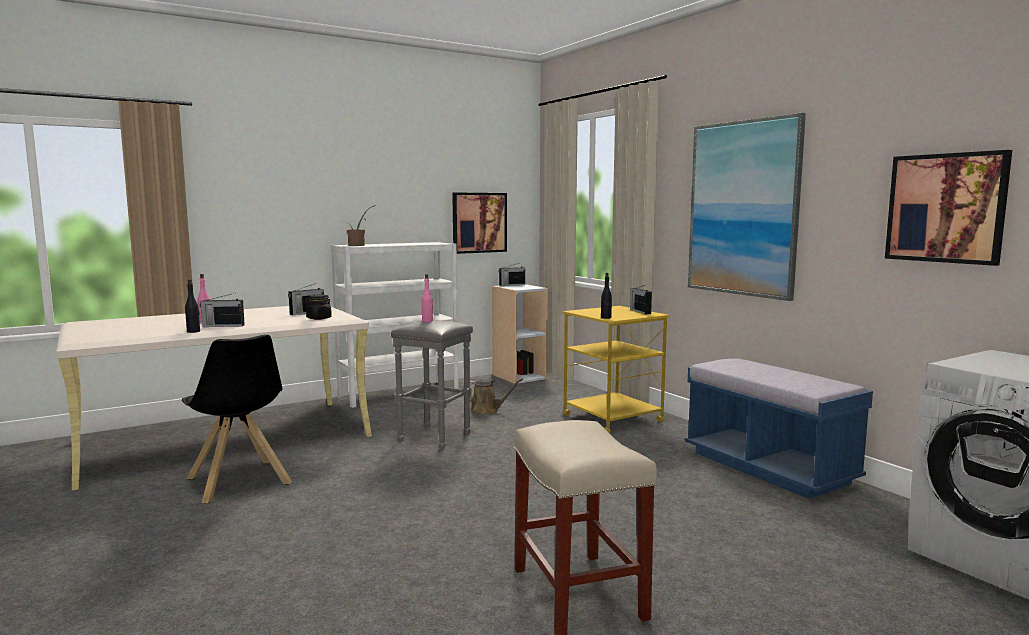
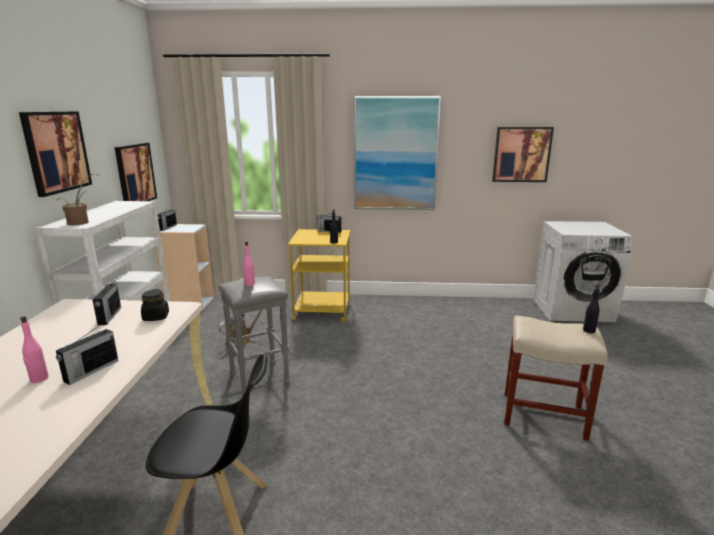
camera: 55 degrees left, 10 degrees up
(193, 331) = (91, 394): black bottle -> black bottle (589, 330)
(373, 188) = (56, 152): none -> picture
(768, 467) = (441, 306): blue bench -> none

